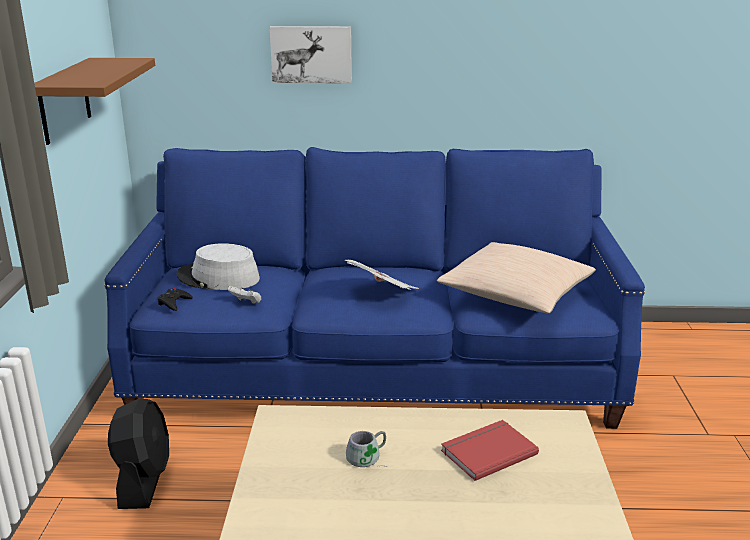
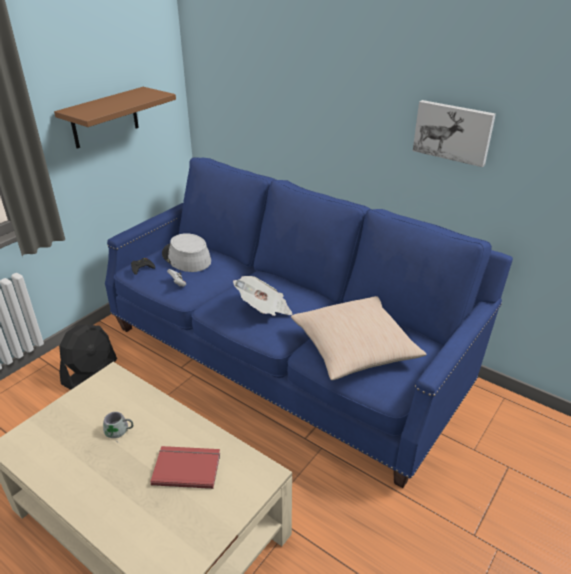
camera: 35 degrees right, 10 degrees up
(311, 54) = (297, 105): picture -> picture (453, 132)

